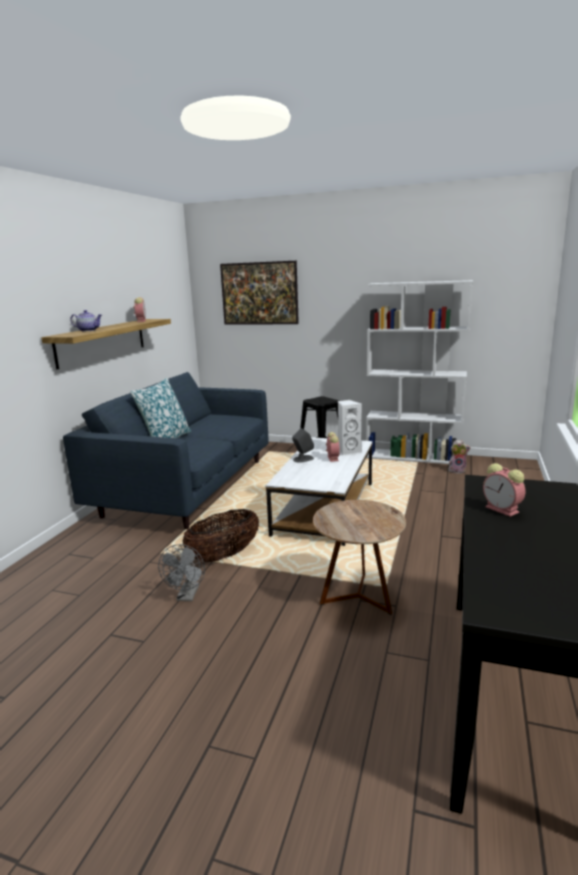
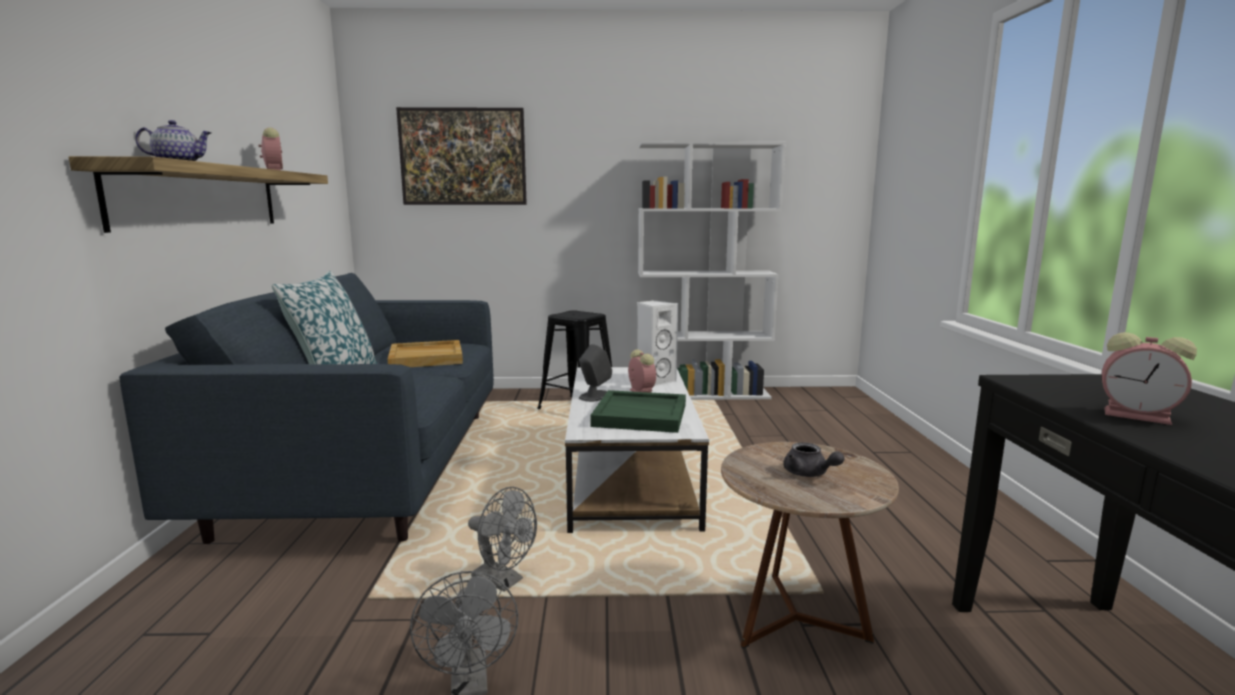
camera: 20 degrees left, 5 degrees down
(220, 426) = (427, 357): none -> beige tray
(224, 555) = (504, 581): basket -> grey fan
(319, 474) = (641, 415): none -> green tray
(358, 519) = (809, 474): none -> grey teapot
(457, 471) = (774, 406): plush toy -> none

